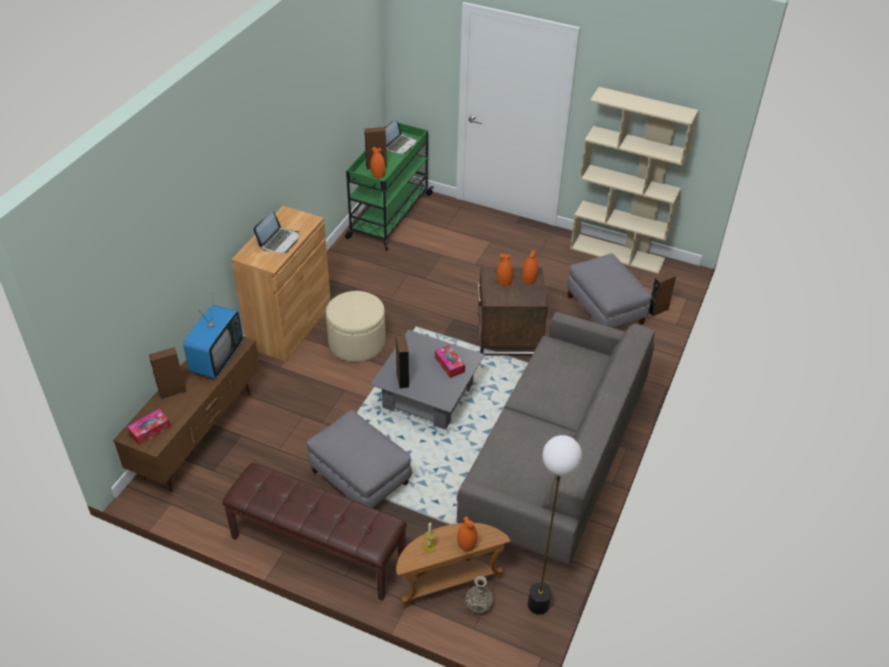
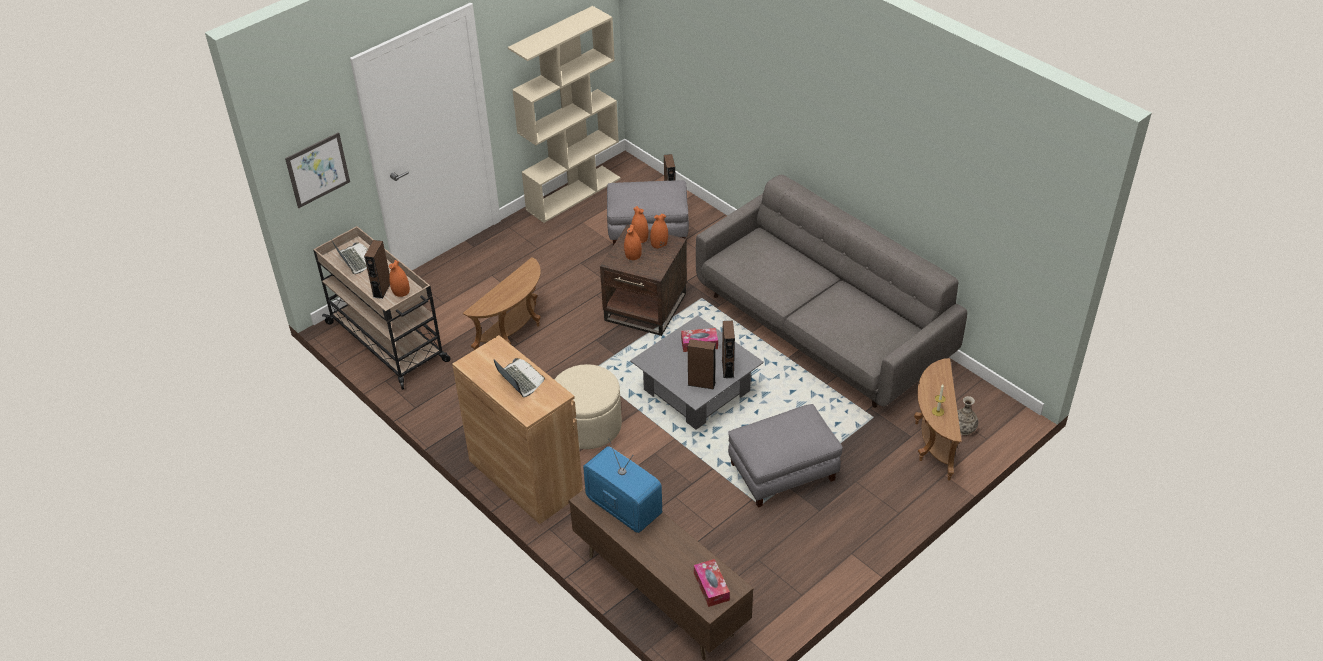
camera: 65 degrees left, 0 degrees up
(172, 391) = (658, 557): brown speaker -> brown speaker (727, 368)
(317, 549) = (859, 527): brown bench -> none
(389, 216) = (388, 343): green cart -> beige cart
(416, 69) = (318, 170): none -> picture
(435, 273) = (514, 333): none -> brown side table
(466, 545) = (944, 387): orange vase -> orange vase (659, 244)
(538, 605) = (976, 390): floor lamp -> none

